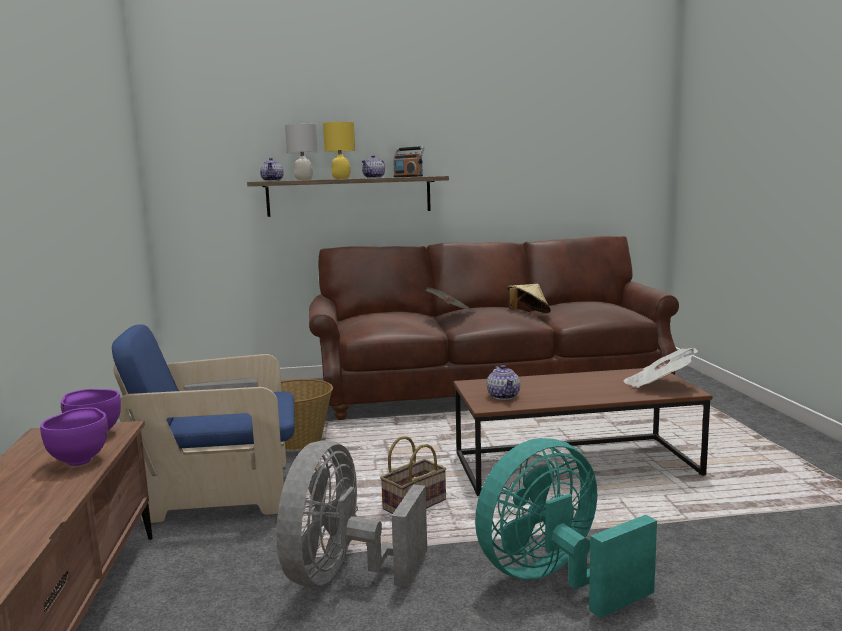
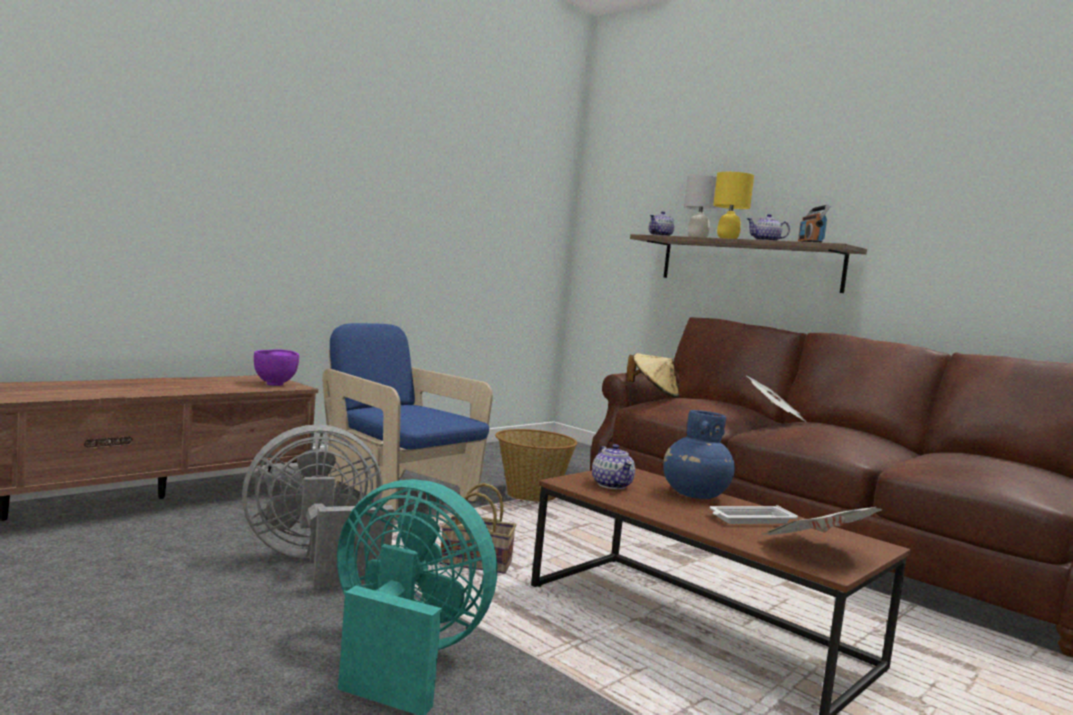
camera: 50 degrees right, 5 degrees down
(80, 460) = (226, 387): purple bowl -> none
(503, 396) = (612, 485): teapot -> teapot turned 60 degrees counterclockwise
(528, 314) = (883, 448): beige hat -> beige hat (653, 394)
(540, 382) = (694, 495): none -> blue vase
(597, 383) = (750, 519): none -> white tray

